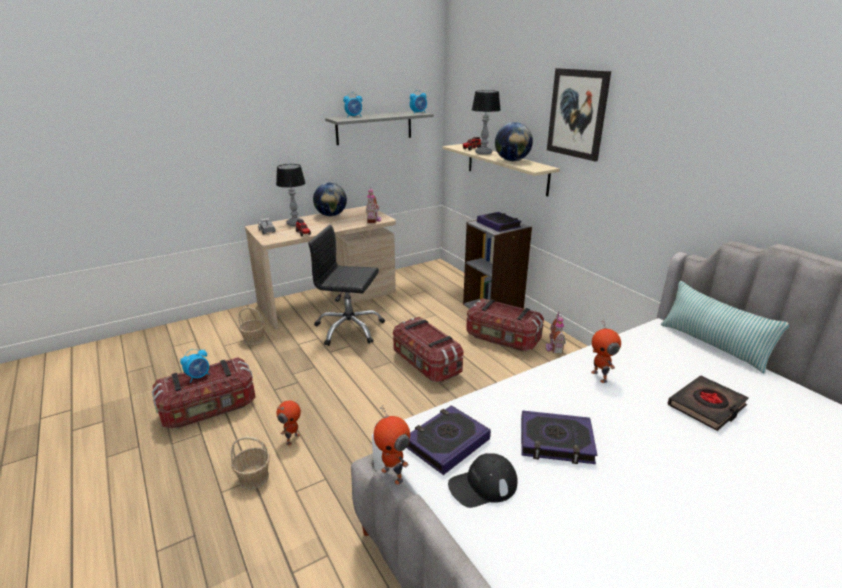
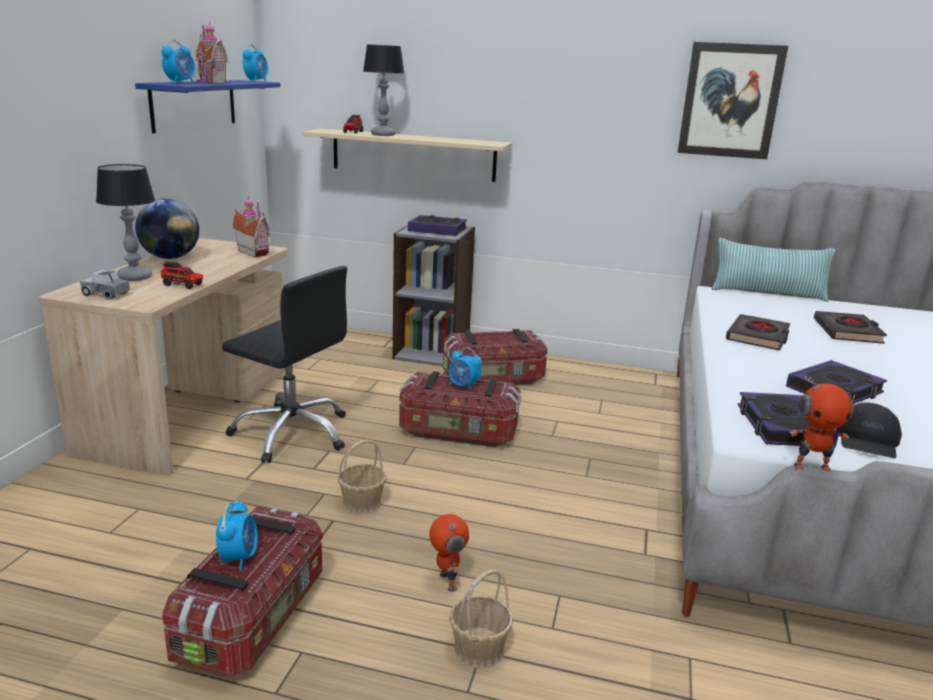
camera: 45 degrees left, 5 degrees down
(254, 339) = (155, 501): basket -> basket (362, 503)
(349, 329) = (292, 433): black office chair -> black office chair turned 120 degrees counterclockwise
(374, 127) = (194, 104): grey shelf -> blue shelf
(430, 335) = (463, 386): none -> alarm clock
(512, 161) = (442, 139): globe -> none
(553, 347) = (553, 370): toy house -> toy house (209, 82)
(577, 113) = (535, 70): picture -> picture (730, 101)
(600, 376) = (758, 337): toy robot -> black book

